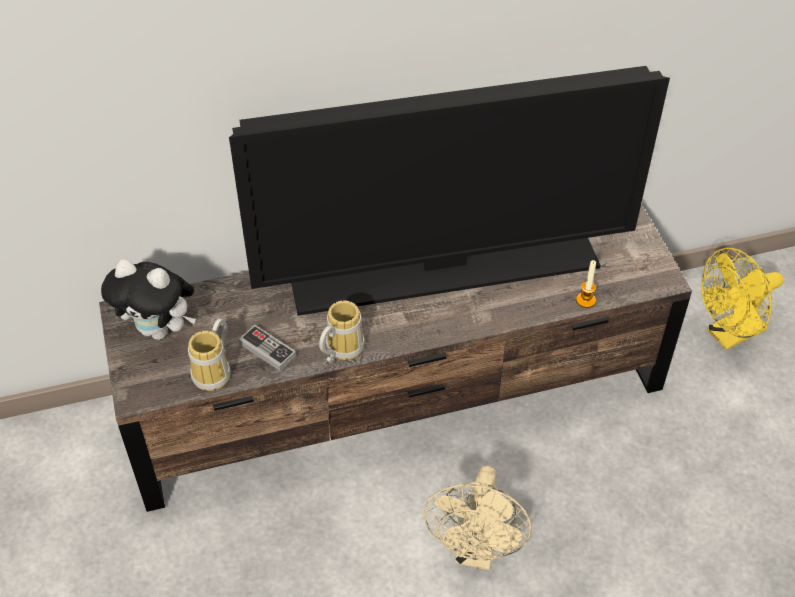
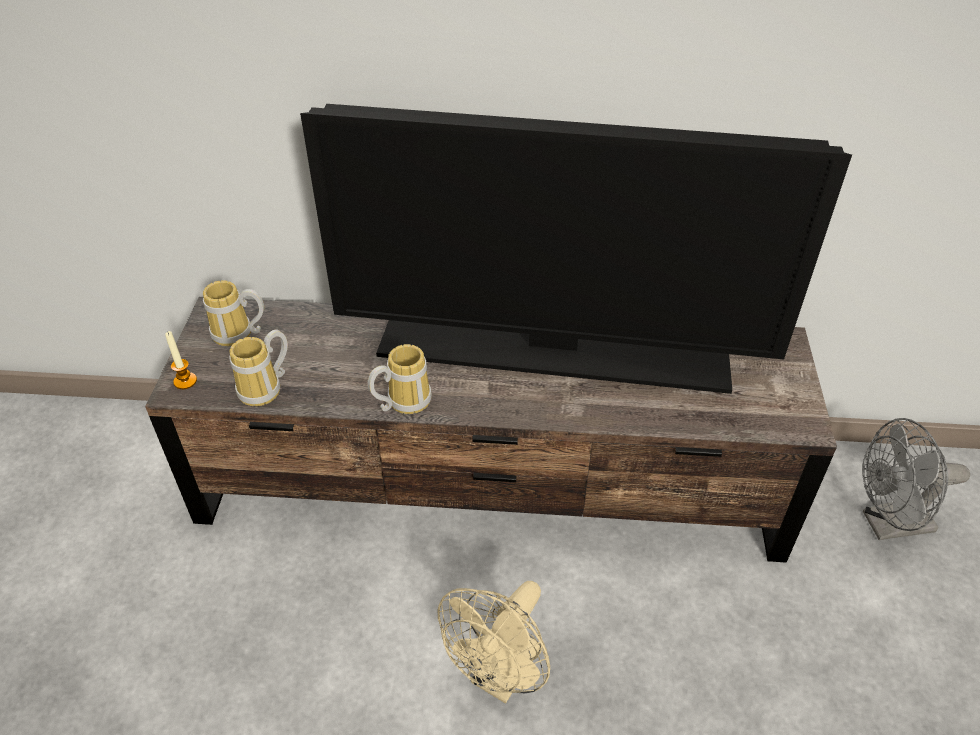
camera: 20 degrees right, 5 degrees down
(160, 330) = (237, 335): plush toy -> mug
(267, 350) = (329, 382): game controller -> none
(585, 300) = (700, 423): candle -> candle (185, 381)
(729, 335) = (888, 525): yellow fan -> grey fan

